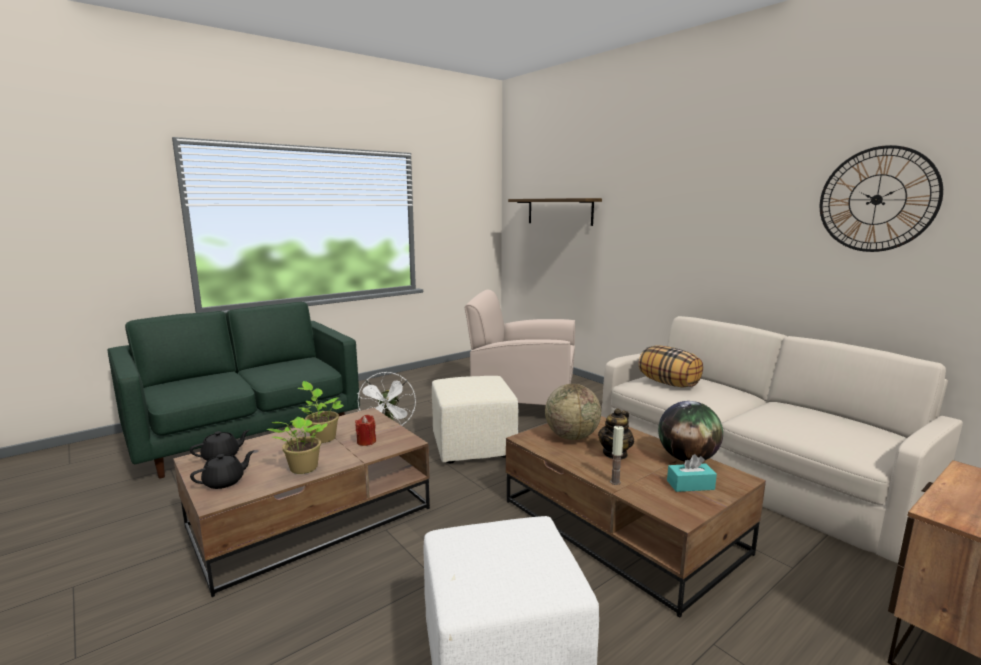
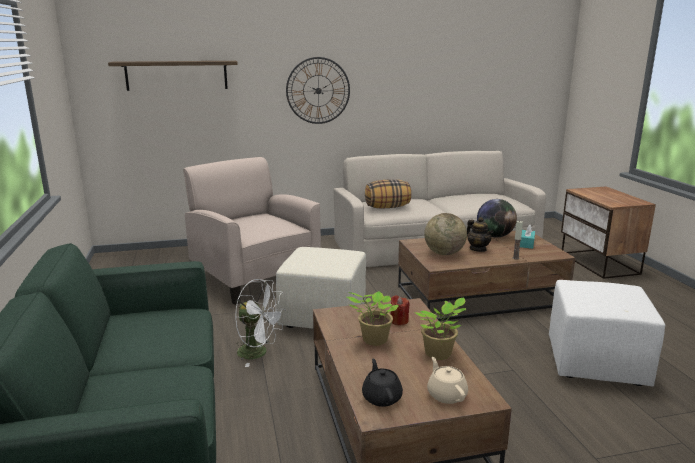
camera: 65 degrees left, 5 degrees up
(225, 482) = (446, 394): black teapot -> beige teapot
(522, 402) = (254, 276): beige armchair -> beige armchair turned 105 degrees clockwise
(876, 199) = (453, 61): wall clock -> wall clock (318, 90)

